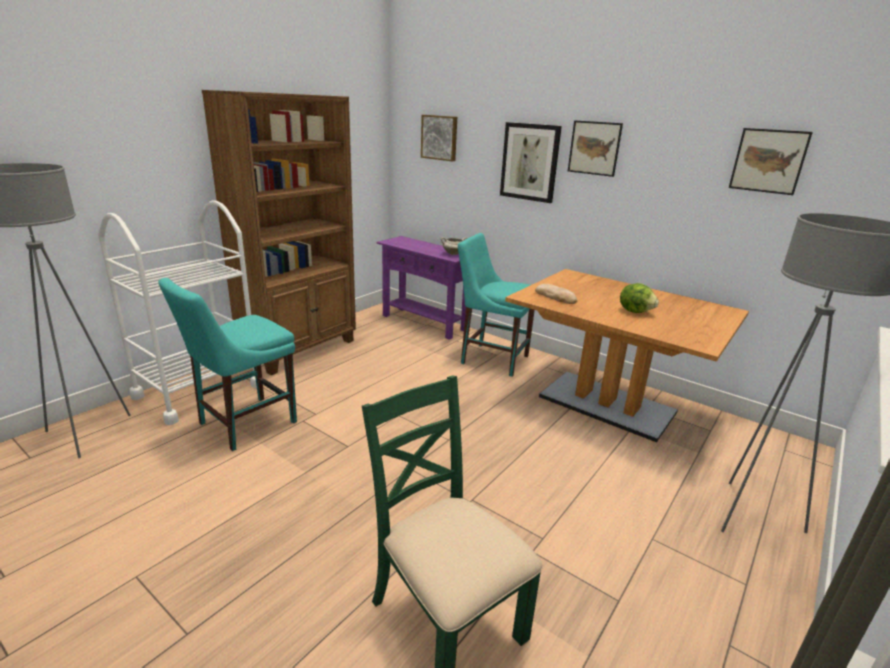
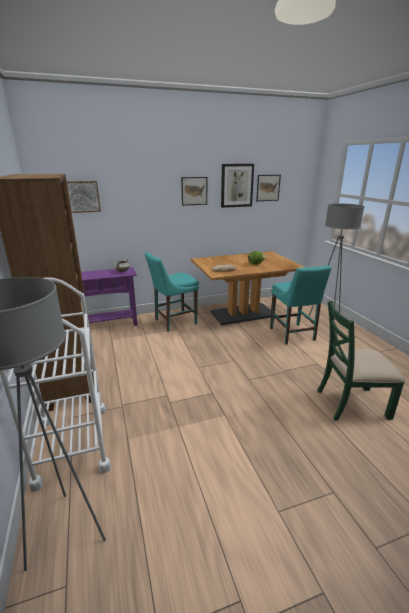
camera: 55 degrees left, 0 degrees up
(243, 424) = (147, 429): turquoise chair -> turquoise chair (293, 335)
(530, 162) = (157, 204): picture -> picture (236, 185)

